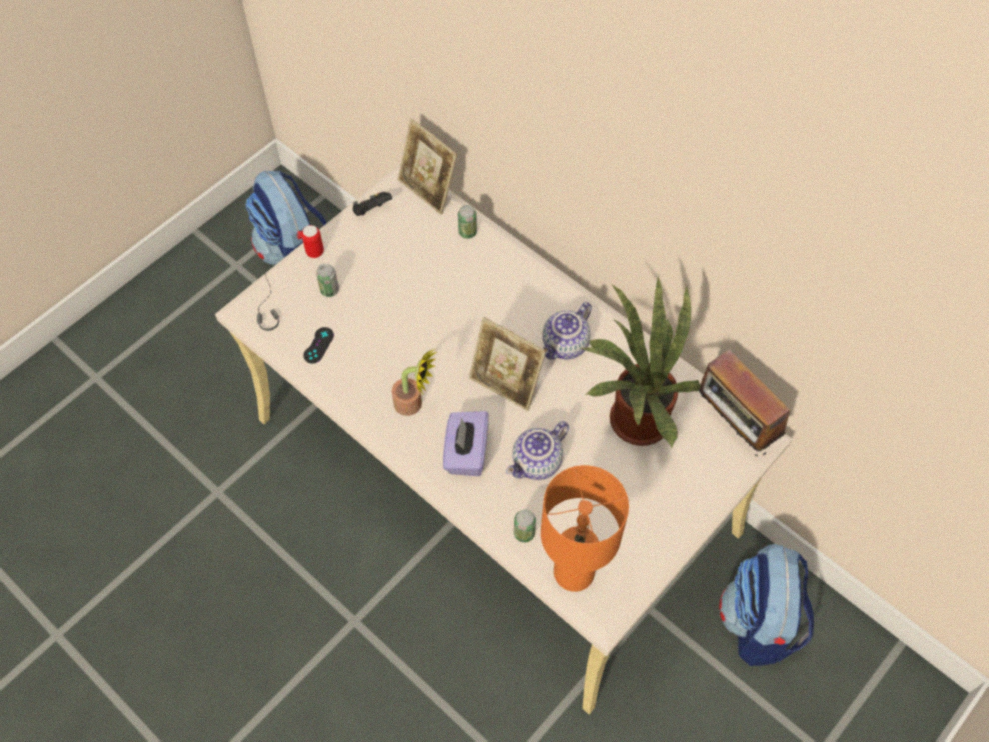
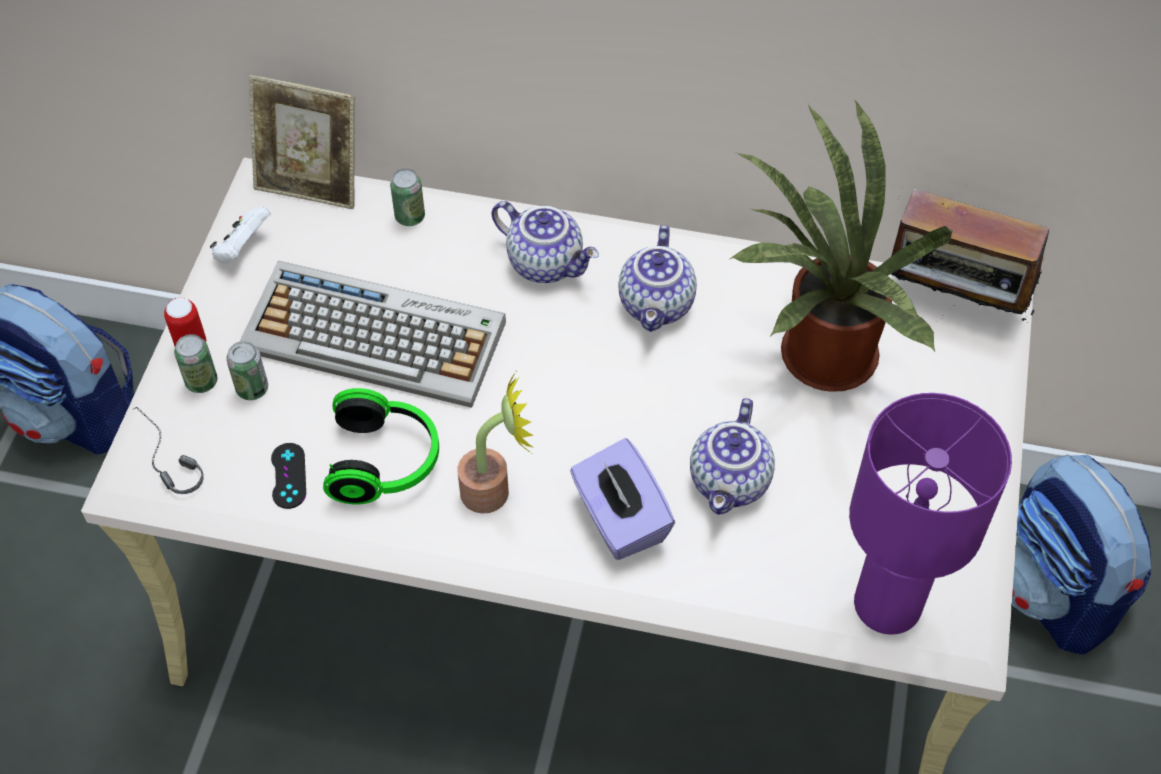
camera: 30 degrees left, 5 degrees down
(370, 362) = (386, 461): none -> headphones
(371, 211) = (242, 249): black game controller -> white game controller
(408, 291) = (377, 336): none -> keyboard
(505, 384) = (610, 397): picture frame -> none
(522, 292) = (547, 262): none -> teapot
(524, 533) = (781, 588): can -> can (201, 382)
(572, 572) = (885, 605): orange table lamp -> purple table lamp

